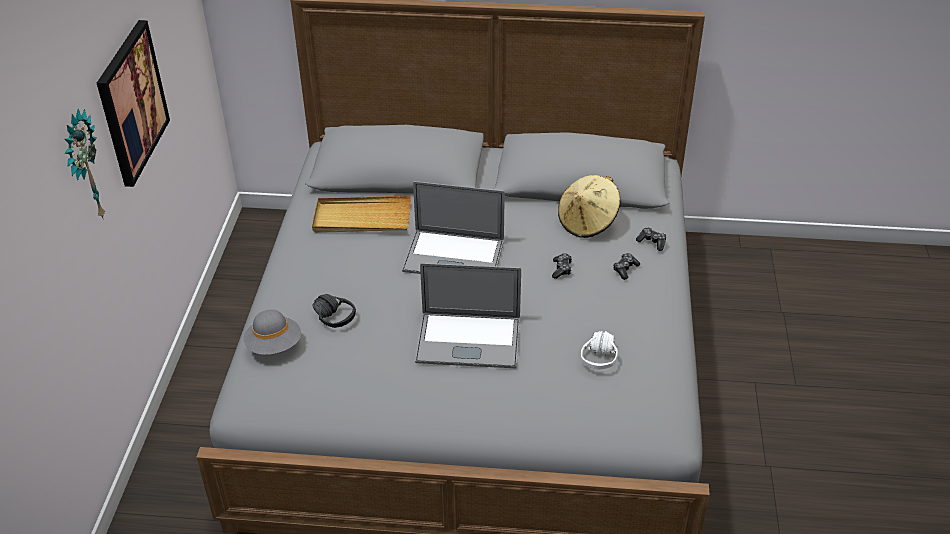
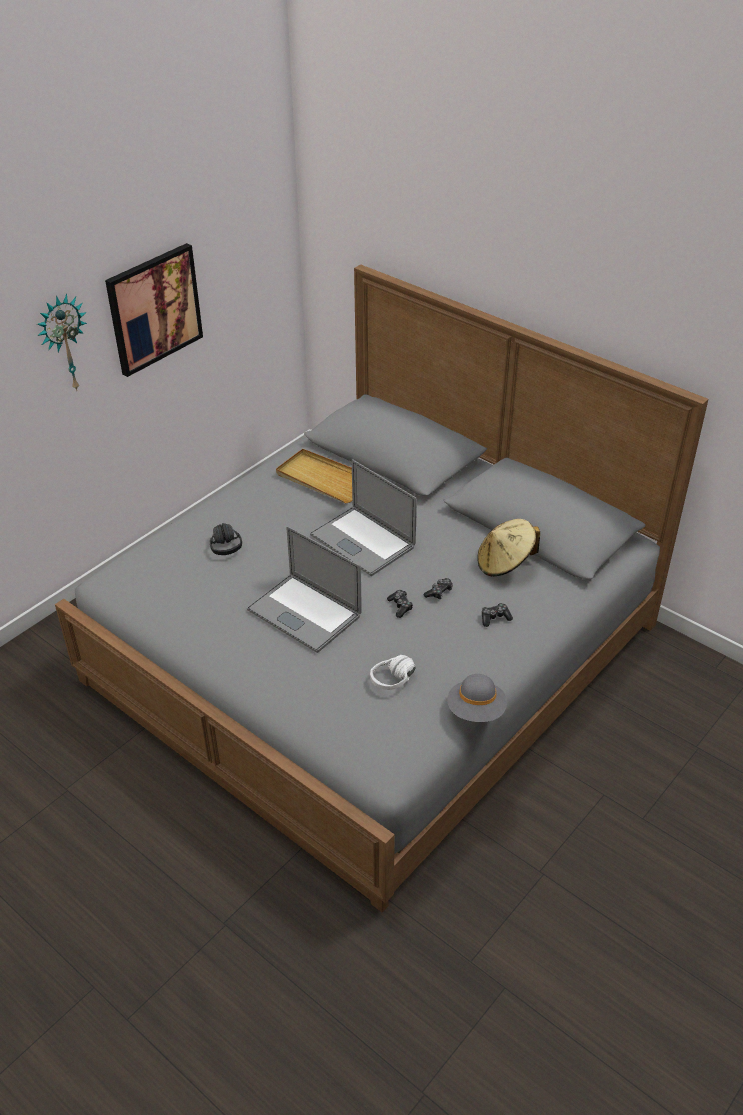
camera: 35 degrees right, 0 degrees up
(274, 345) = (166, 547): grey hat -> grey hat (476, 711)
(652, 242) = (545, 606): game controller -> game controller (400, 606)

